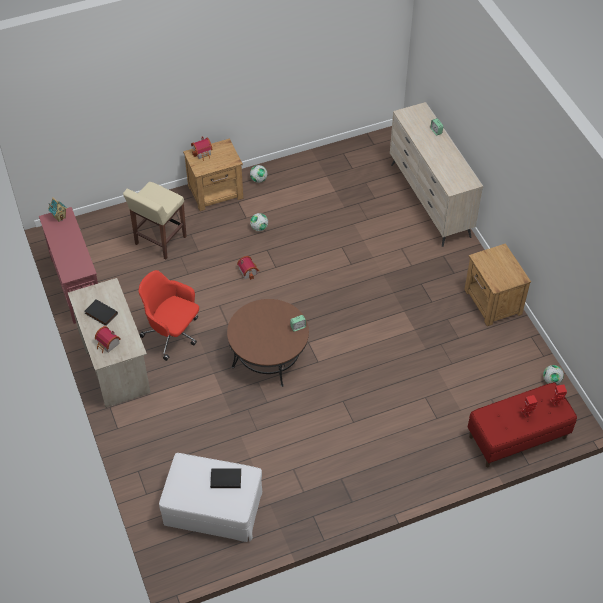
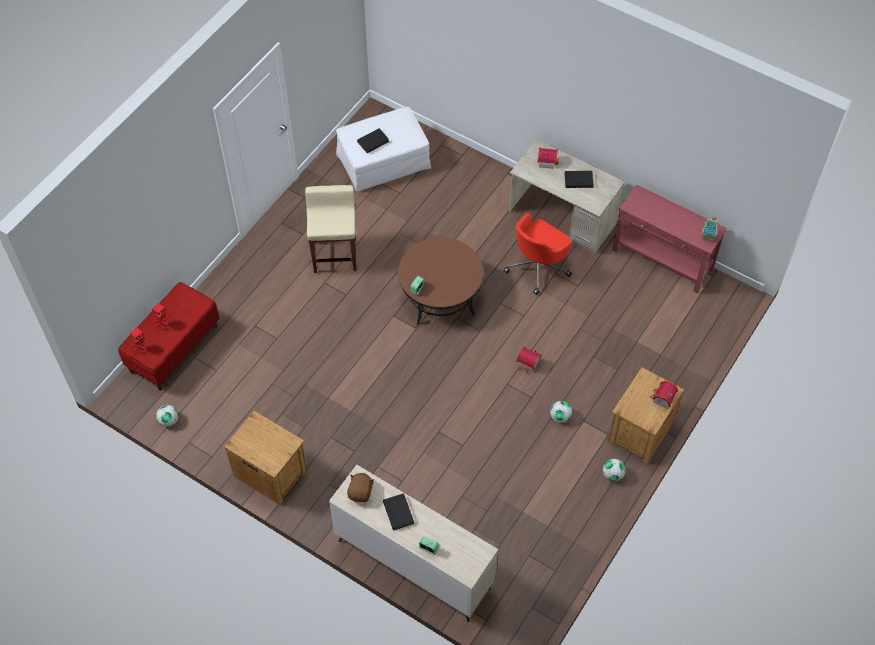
camera: 145 degrees right, 5 degrees up
(160, 241) = (638, 345): beige stool -> beige stool (335, 255)
(173, 334) = (538, 267): red office chair -> red office chair turned 135 degrees clockwise
(440, 157) = (399, 512): none -> black book
(457, 179) = (361, 492): none -> brown plush toy

